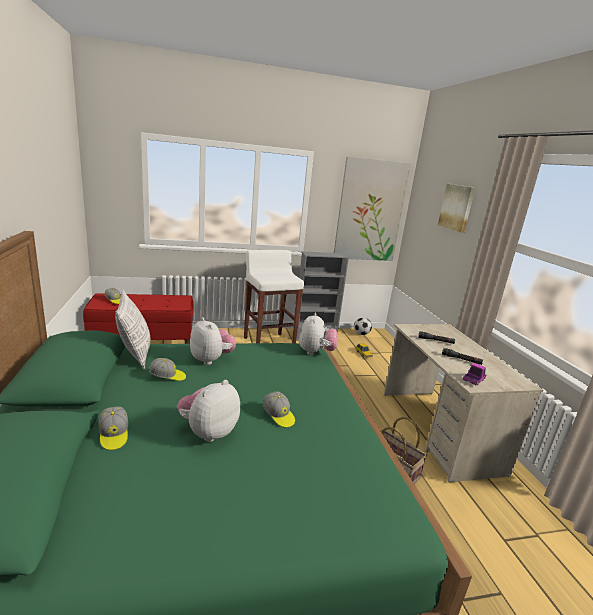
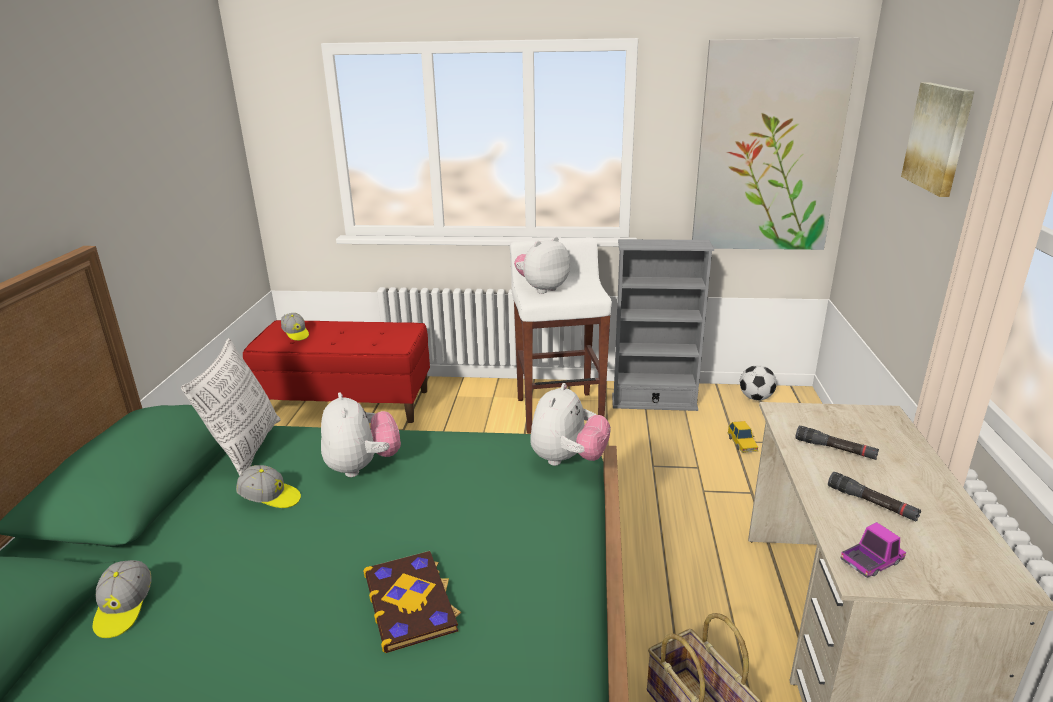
camera: 20 degrees right, 5 degrees up
(208, 432) = (270, 622): plush toy -> plush toy (542, 288)
(278, 416) = (411, 601): cap -> book

